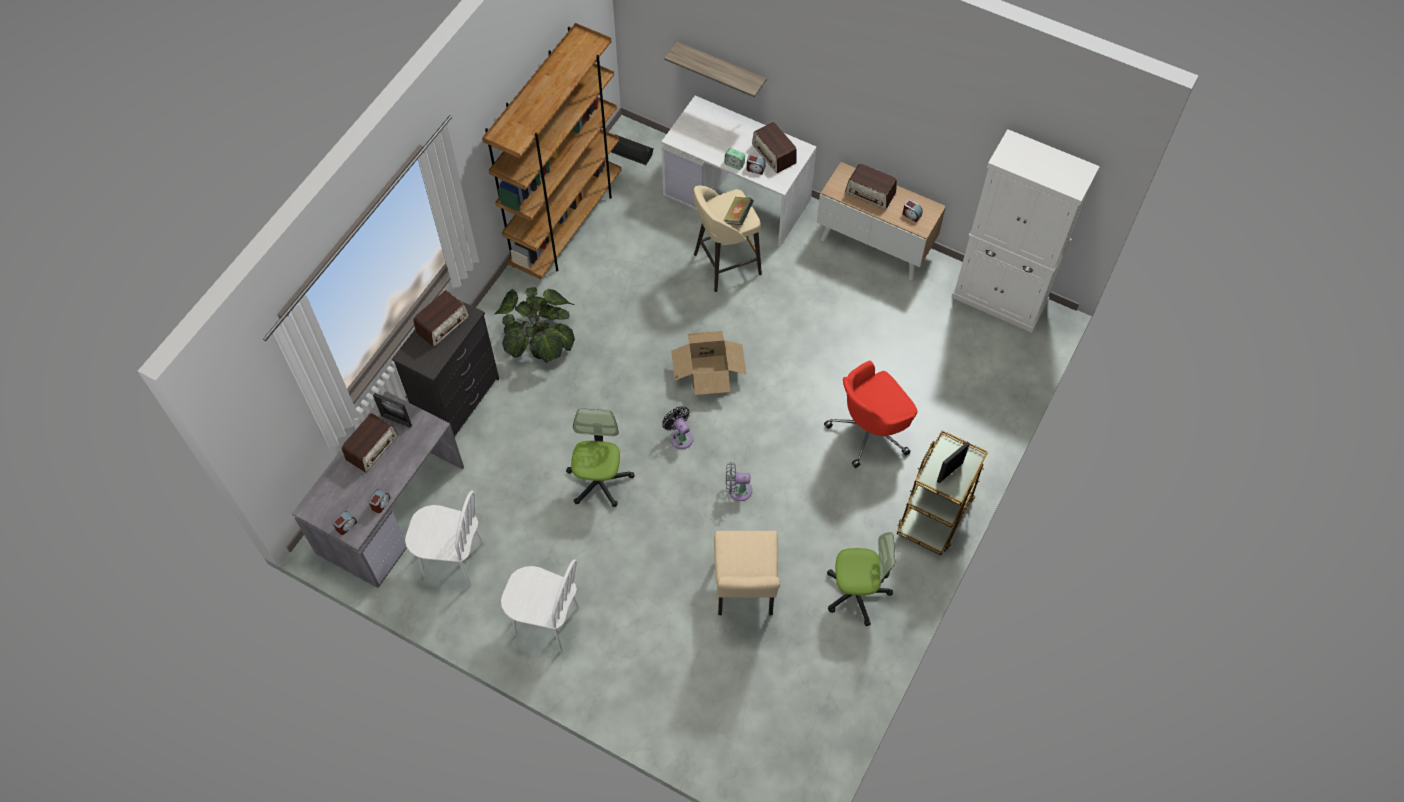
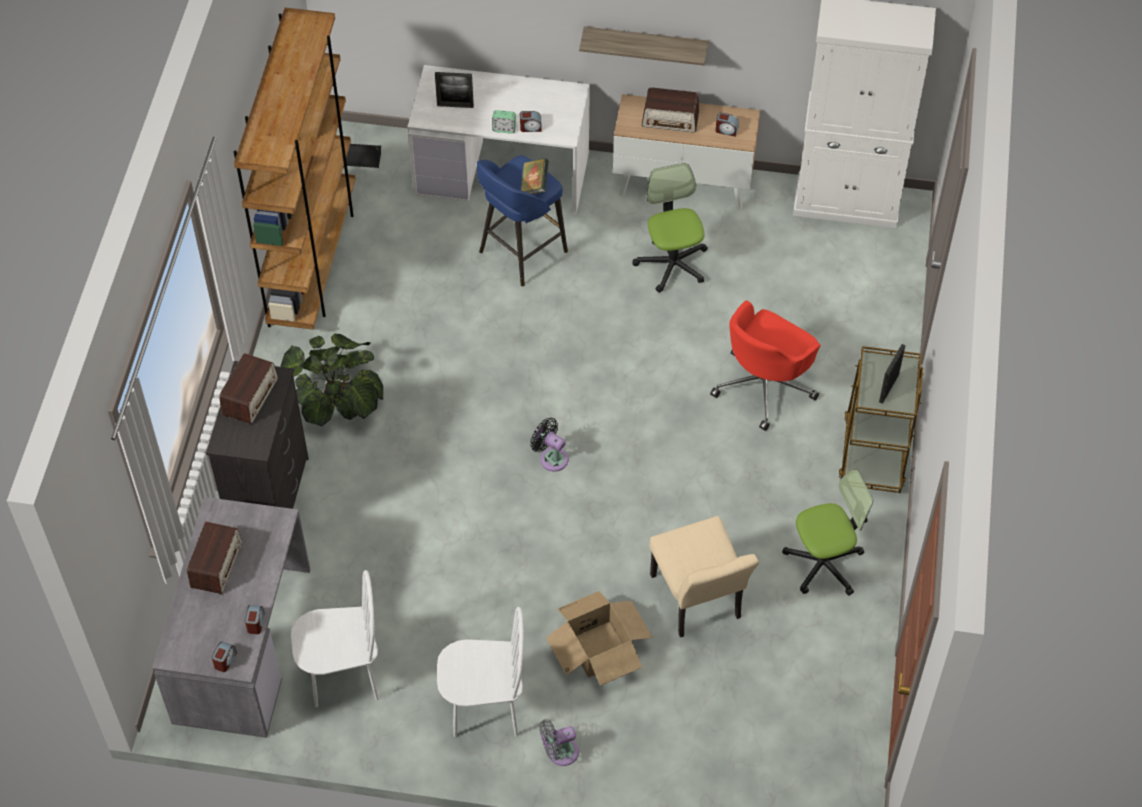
camera: 20 degrees left, 5 degrees down
(396, 420) = (232, 525): picture frame -> picture frame (455, 105)
(599, 481) = (478, 535): office chair -> office chair (672, 264)
(708, 371) = (552, 376): cardboard box -> cardboard box (598, 649)
(721, 69) = (455, 23): shelf -> shelf (645, 45)
(725, 265) = (521, 253): beige stool -> blue stool
(737, 490) = (643, 496): grey fan -> grey fan (559, 752)
(774, 154) = (545, 105): radio -> none

